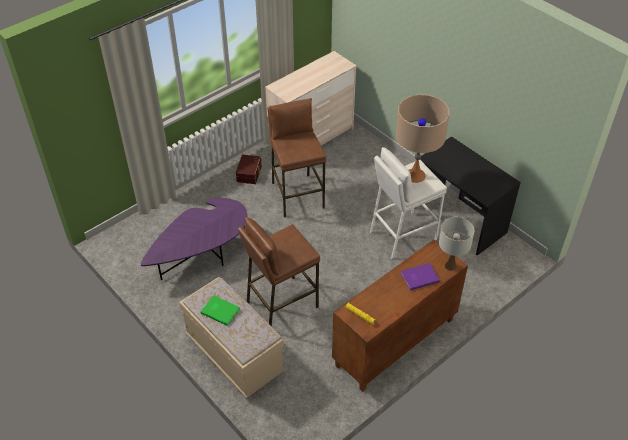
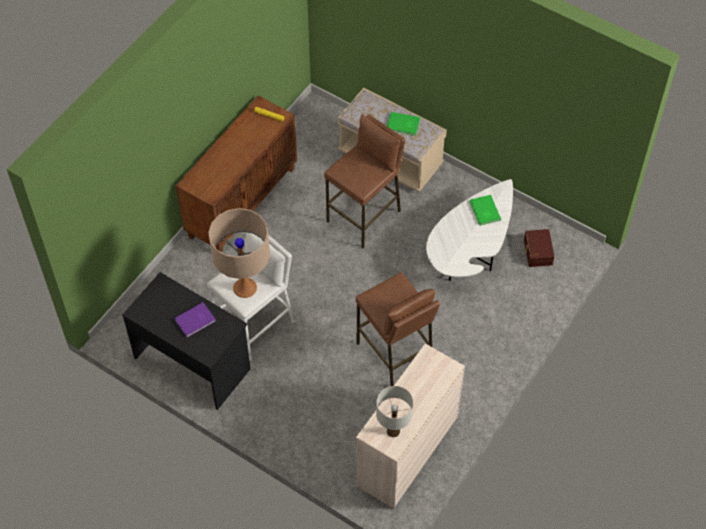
camera: 165 degrees right, 10 degrees up
(181, 242) = (484, 211): none -> green book
(203, 254) = (469, 252): purple coffee table -> white coffee table
(250, 173) = (465, 373): brown storage box -> brown storage box (537, 252)
(419, 277) = (221, 163): purple book -> purple book (196, 320)
(450, 266) = (192, 180): white table lamp -> white table lamp (393, 431)

